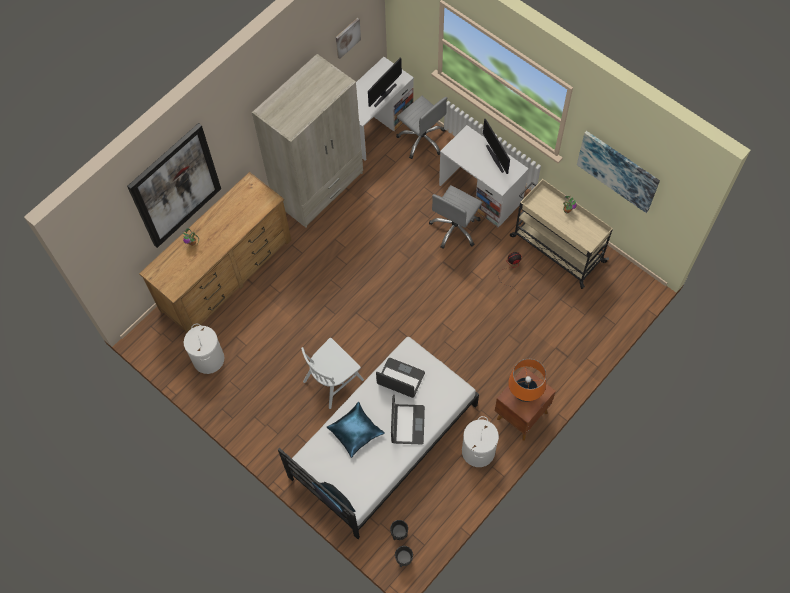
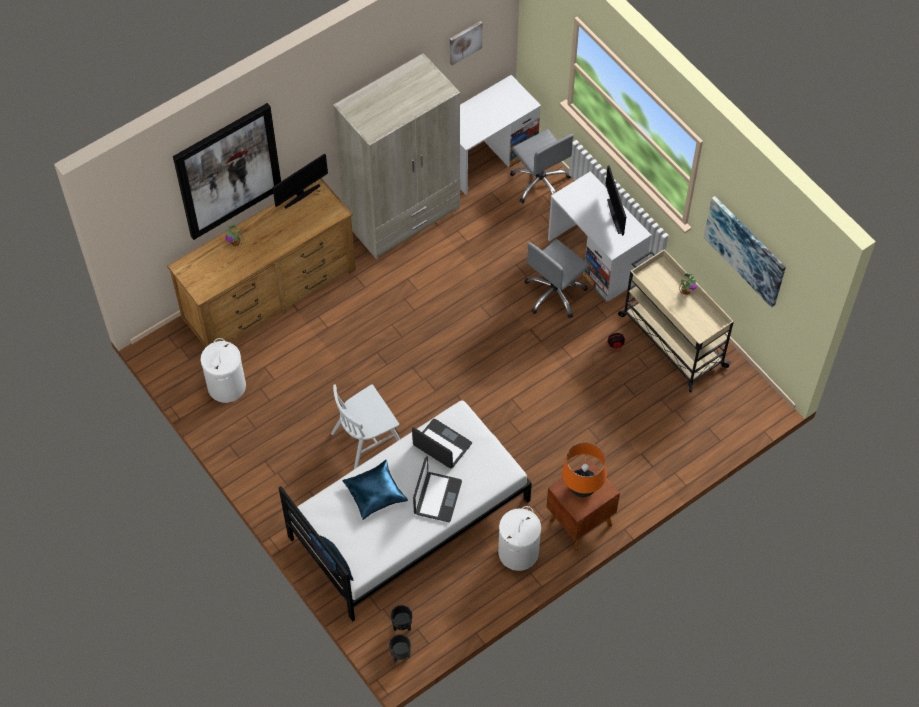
camera: 10 degrees right, 5 degrees down
(384, 94) = (500, 119): monitor -> monitor (301, 195)

